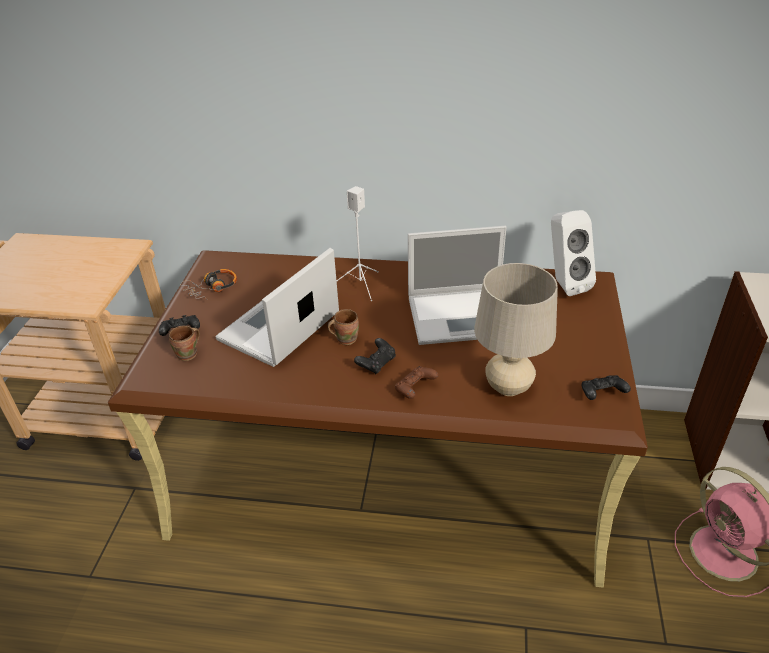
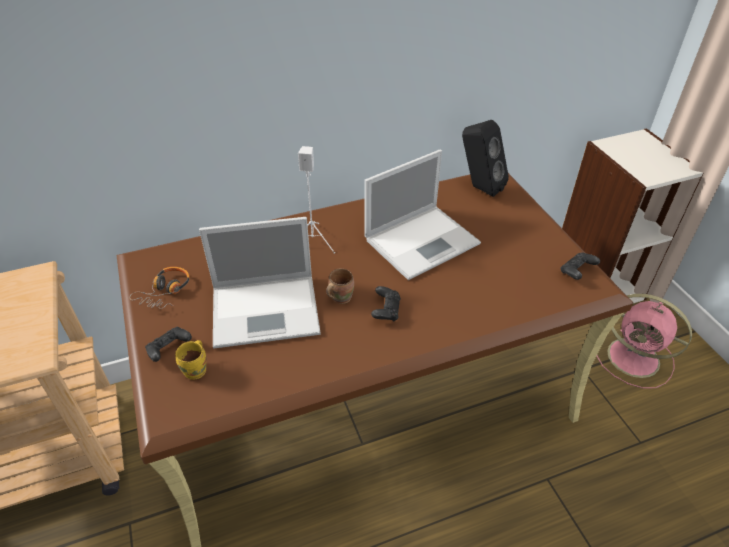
camera: 30 degrees left, 5 degrees up
(189, 354) = (197, 370): brown mug -> yellow mug
(278, 328) = (267, 310): laptop -> laptop turned 105 degrees counterclockwise
(415, 389) = (437, 322): brown game controller -> none
(508, 387) = (507, 291): beige table lamp -> none
(564, 284) = (478, 188): white speaker -> black speaker

